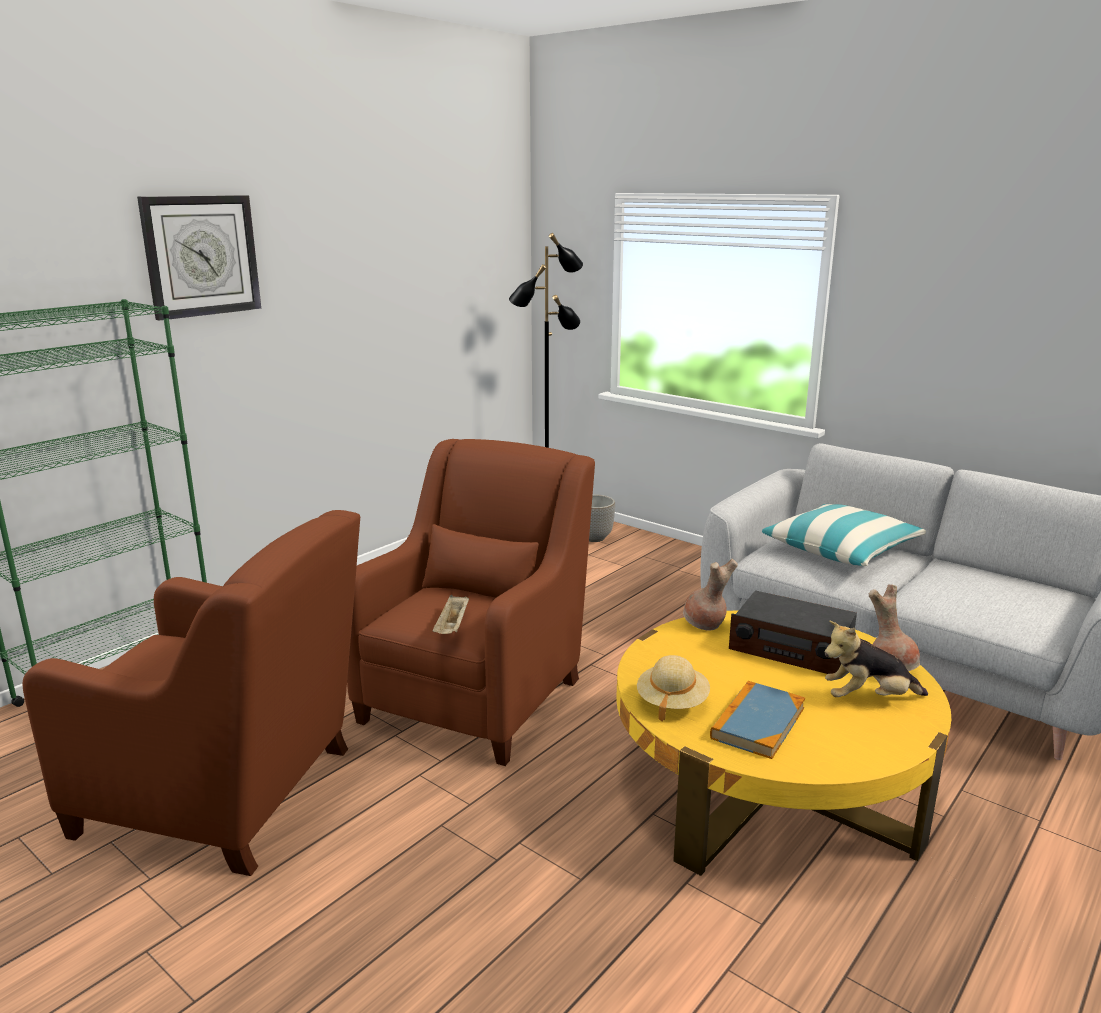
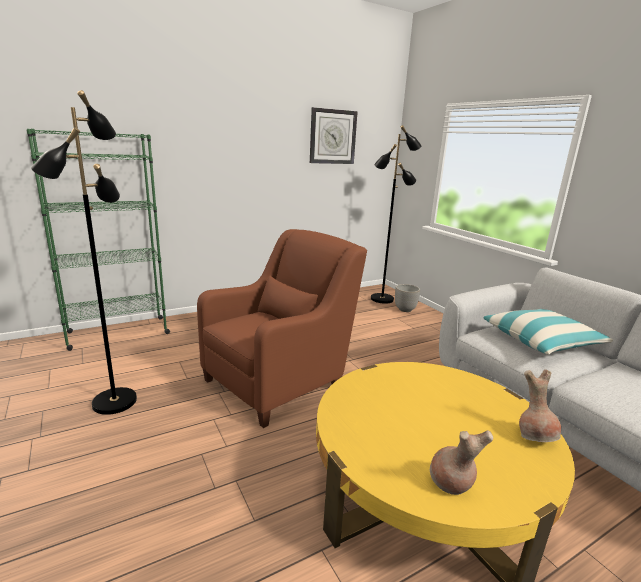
camera: 20 degrees right, 0 degrees up
(201, 256) = (190, 117): wall clock -> wall clock (332, 137)
(229, 793) = (114, 401): brown armchair -> black floor lamp
(452, 627) = (248, 335): beige tray -> none
(672, 702) = (349, 416): beige hat -> none
(704, 625) = (411, 370): brown vase -> brown vase (450, 484)
(757, 723) = (400, 449): book -> none
(791, 648) = (464, 400): radio -> none
(868, 698) = (502, 455): plush toy -> none

